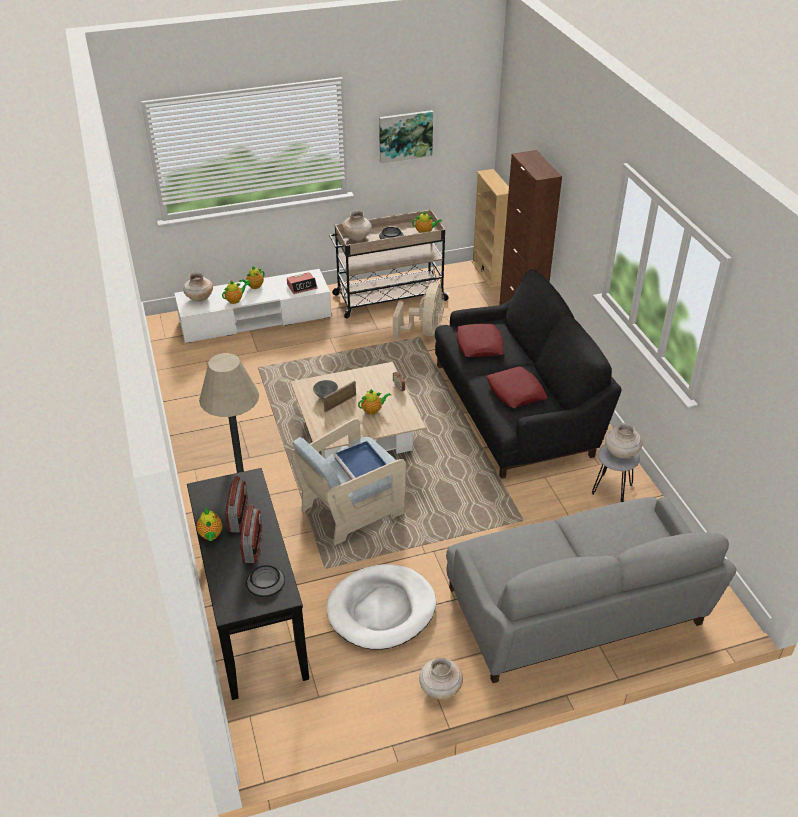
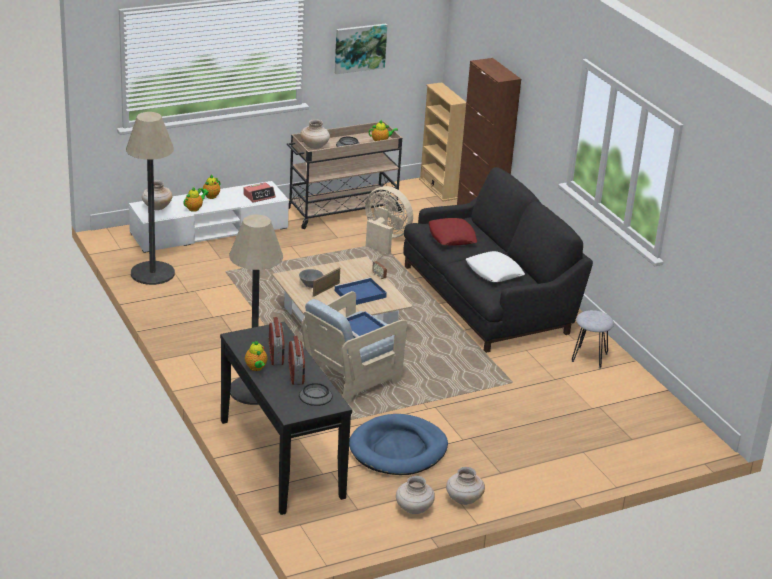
camera: 10 degrees left, 10 degrees down
(187, 368) = (152, 273): none -> floor lamp
(373, 410) = (359, 294): teapot -> blue tray
(381, 609) = (398, 449): white dog bed -> blue dog bed
(424, 331) = (385, 239): beige fan -> beige fan turned 60 degrees counterclockwise
(516, 392) = (494, 272): red pillow -> white pillow
(574, 610) = (570, 443): grey sofa -> none
(621, 453) = (597, 318): beige vase -> beige vase (413, 509)

